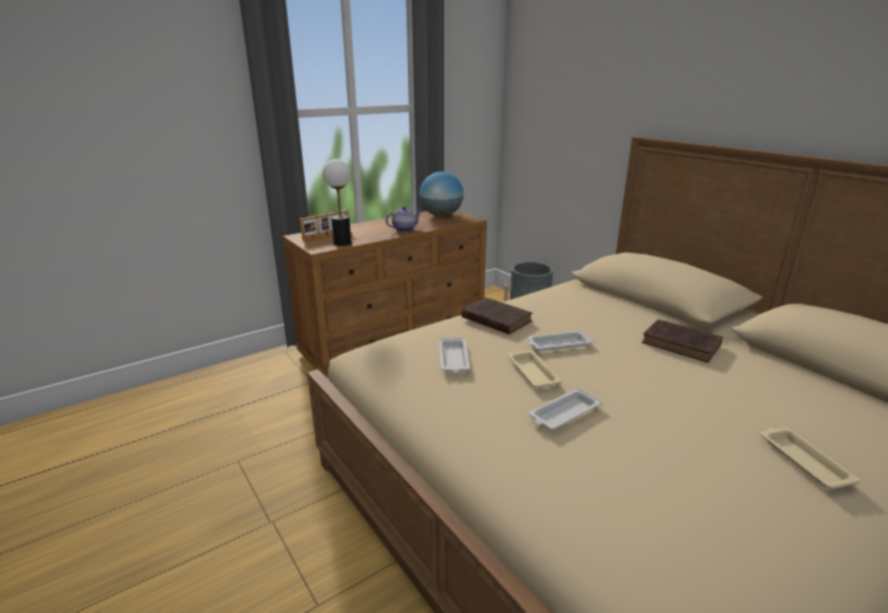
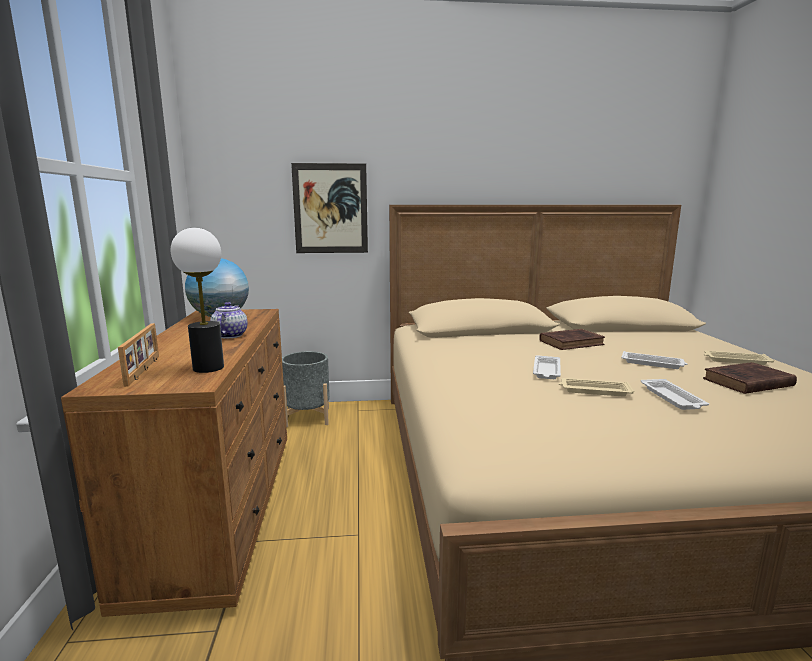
camera: 60 degrees left, 10 degrees down
(453, 359) = (547, 413): white tray -> white tray (653, 363)
(495, 319) = (470, 378): brown book -> brown book (746, 383)
(590, 134) = (330, 209): none -> picture

